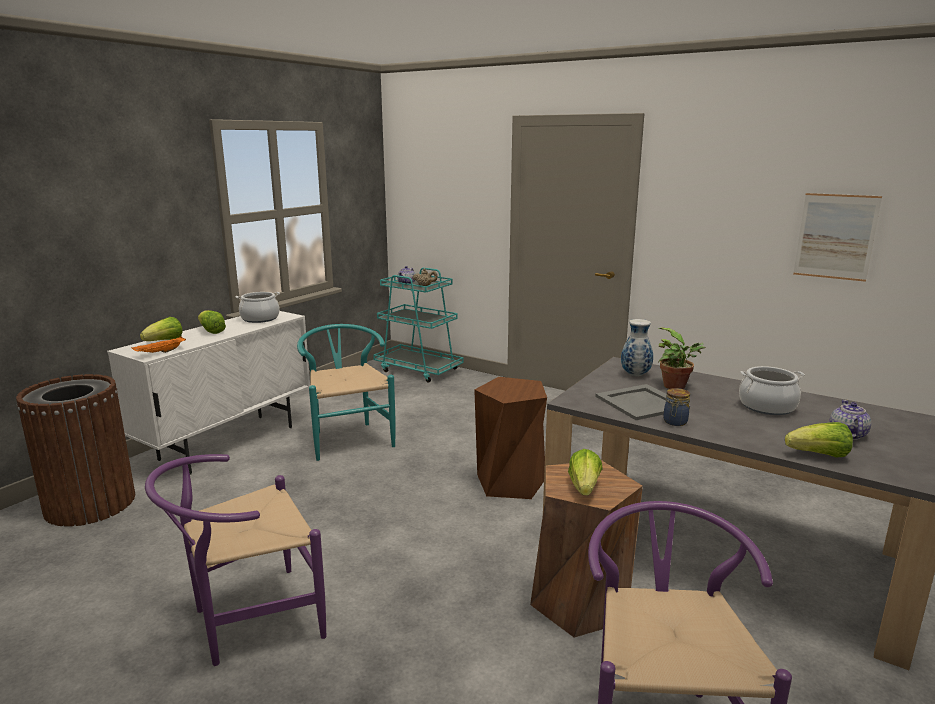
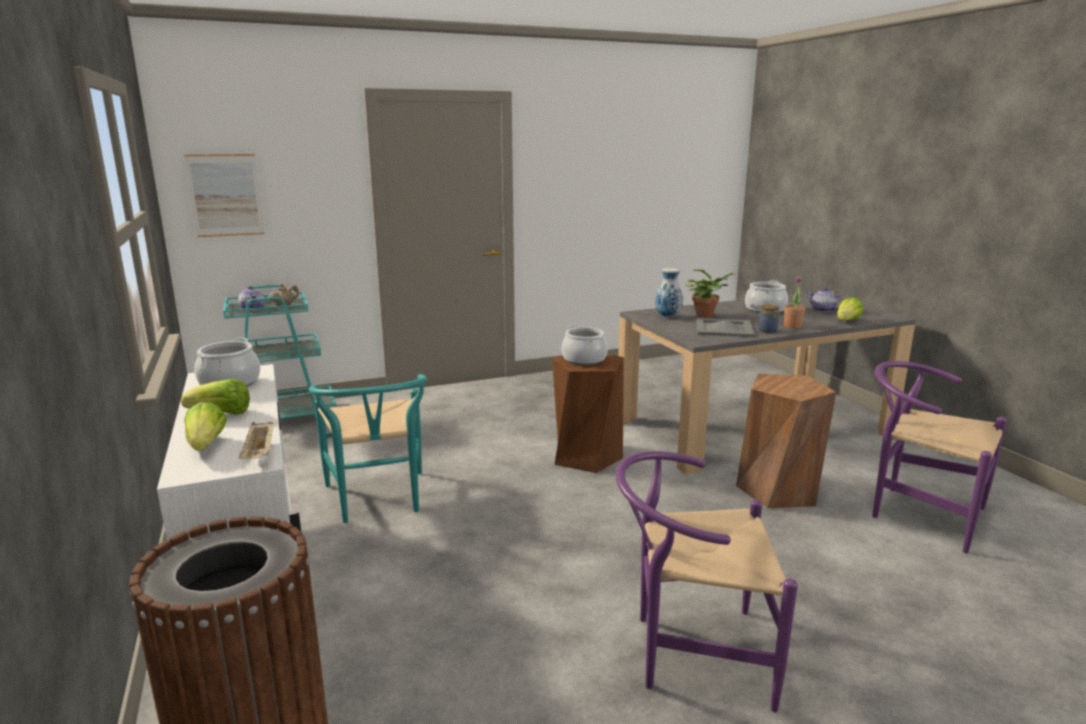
camera: 55 degrees left, 0 degrees up
(160, 353) = (260, 454): orange tray -> beige tray
(247, 621) = (689, 653): purple chair -> purple chair turned 90 degrees clockwise
(348, 437) = (378, 501): turquoise chair -> turquoise chair turned 120 degrees counterclockwise
(512, 386) = (584, 359): none -> cooking pot
(584, 487) = (798, 388): lettuce -> none
(723, 430) = (792, 326): none -> potted plant
(835, 236) = (662, 192): picture -> picture (225, 195)

